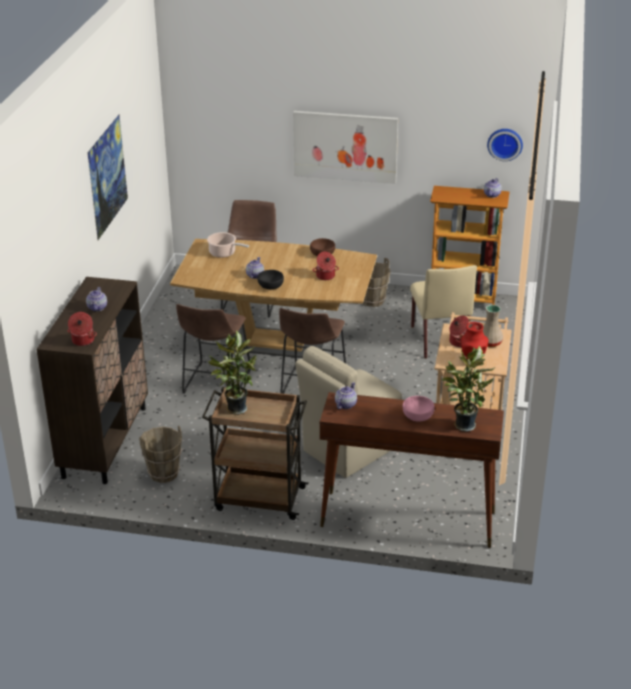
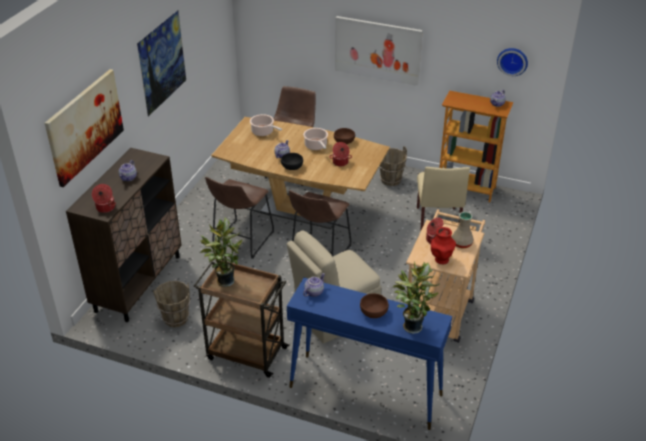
camera: 10 degrees right, 5 degrees up
(48, 248) = (85, 126): none -> picture
(291, 262) = (316, 146): none -> cooking pot
(406, 519) = (364, 391): brown console table -> blue console table
(418, 416) = (373, 312): pink bowl -> brown bowl

